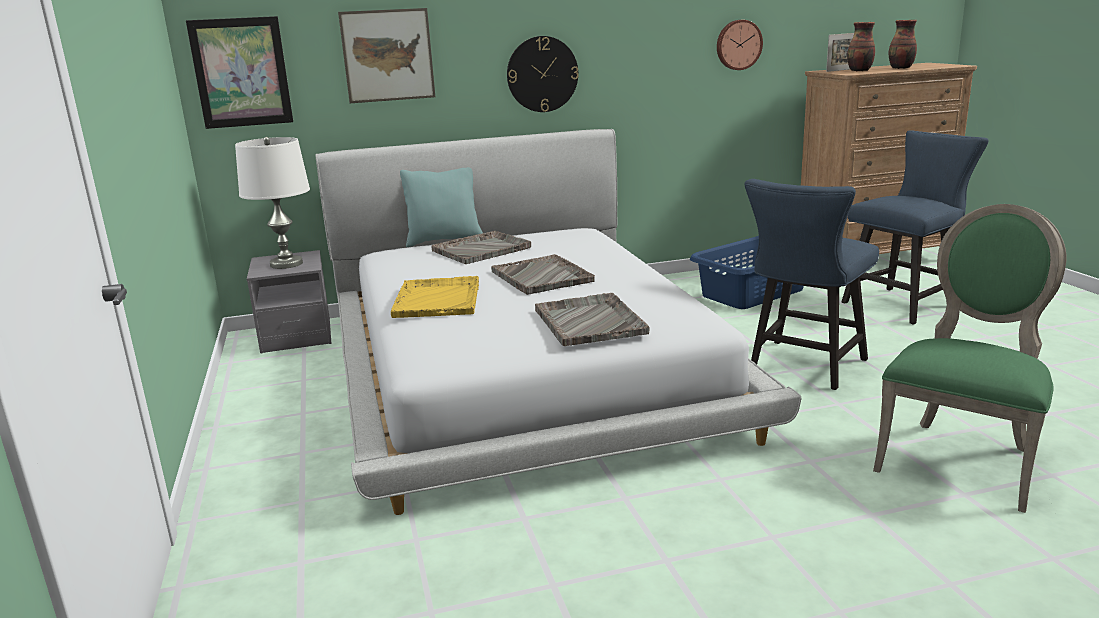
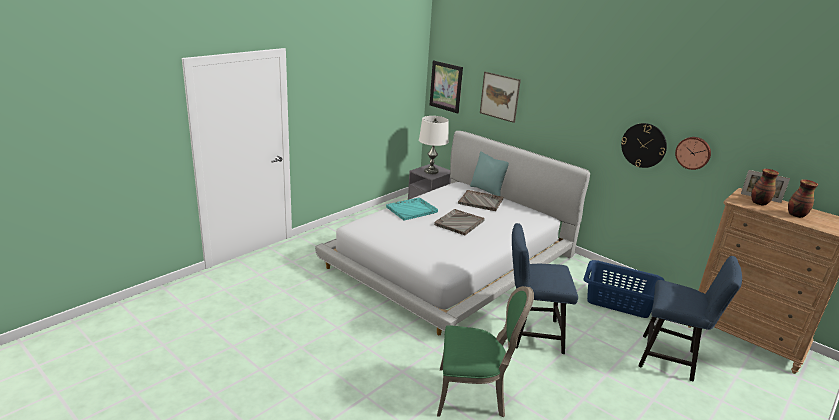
camera: 55 degrees right, 5 degrees up
(438, 299) = (412, 209): yellow tray -> turquoise tray
(542, 74) = (567, 129): wall clock -> wall clock (643, 145)
(589, 321) = (417, 244): grey tray -> none

